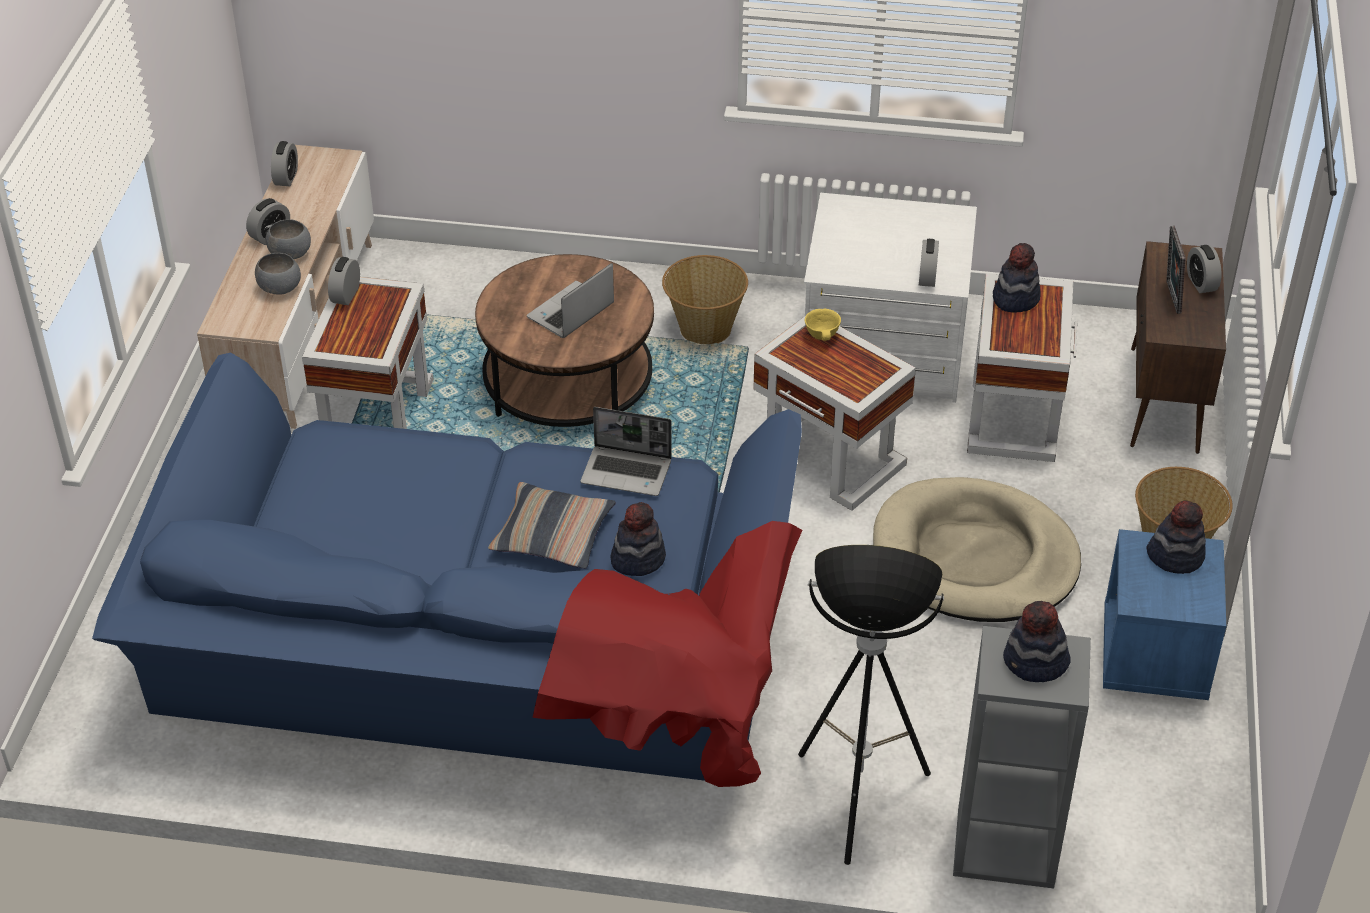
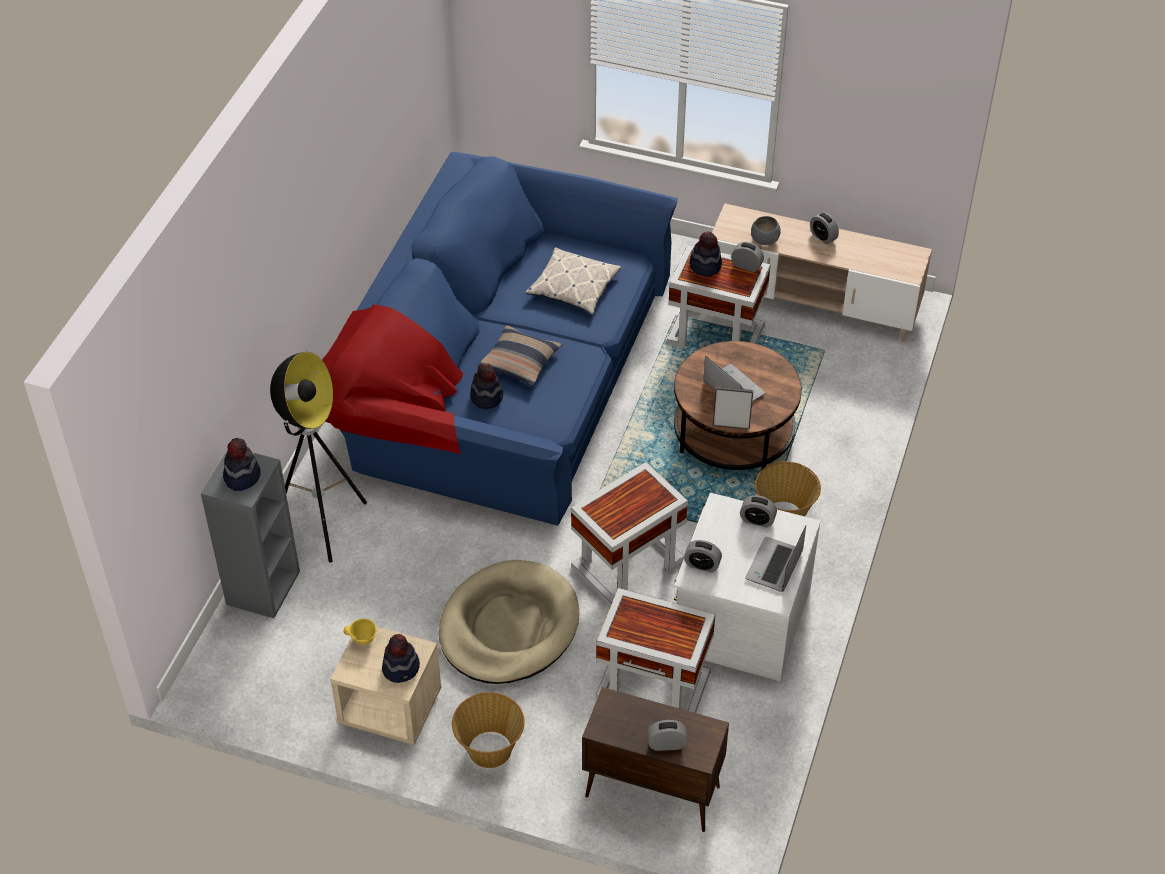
camera: 100 degrees right, 5 degrees up
(286, 178) = (889, 246): alarm clock -> alarm clock (757, 520)
(291, 253) = (801, 246): grey bowl -> none
(375, 498) = (573, 287): none -> pillow
(627, 472) = (566, 401): laptop -> laptop (775, 566)
(823, 336) = (657, 501): yellow bowl -> yellow bowl (363, 639)
(1015, 298) = (680, 624): hat -> hat (705, 265)
(1154, 656) = (389, 708): blue nightstand -> beige nightstand
(1170, 297) = (652, 717): picture frame -> picture frame (731, 424)

